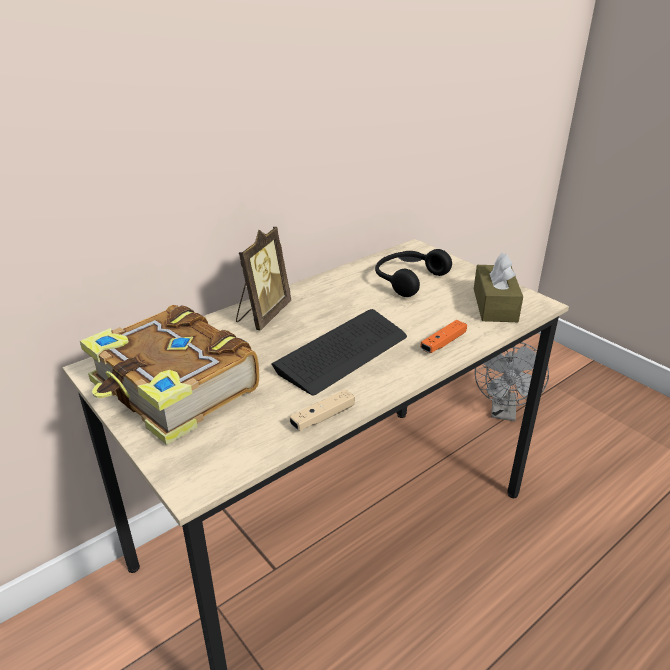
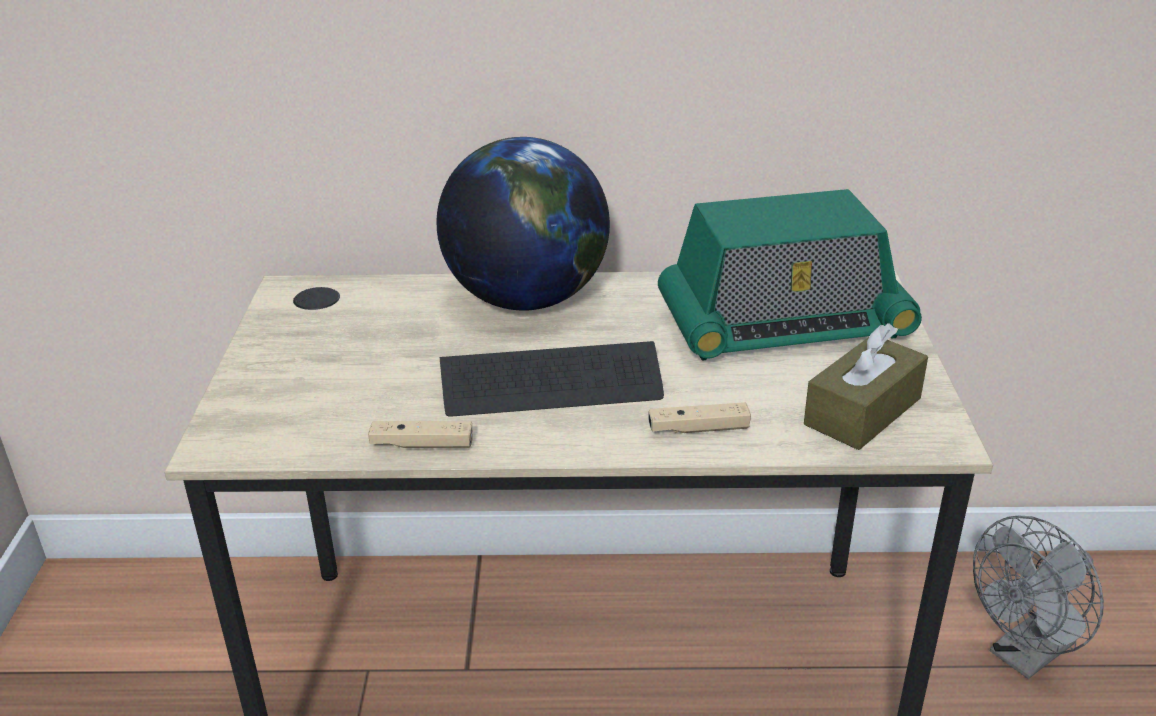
camera: 40 degrees right, 0 degrees up
(174, 389) = (324, 343): book -> none
(262, 315) = (527, 298): picture frame -> globe
(407, 279) = (783, 324): black headphones -> radio
(443, 343) = (698, 428): orange game controller -> beige game controller

